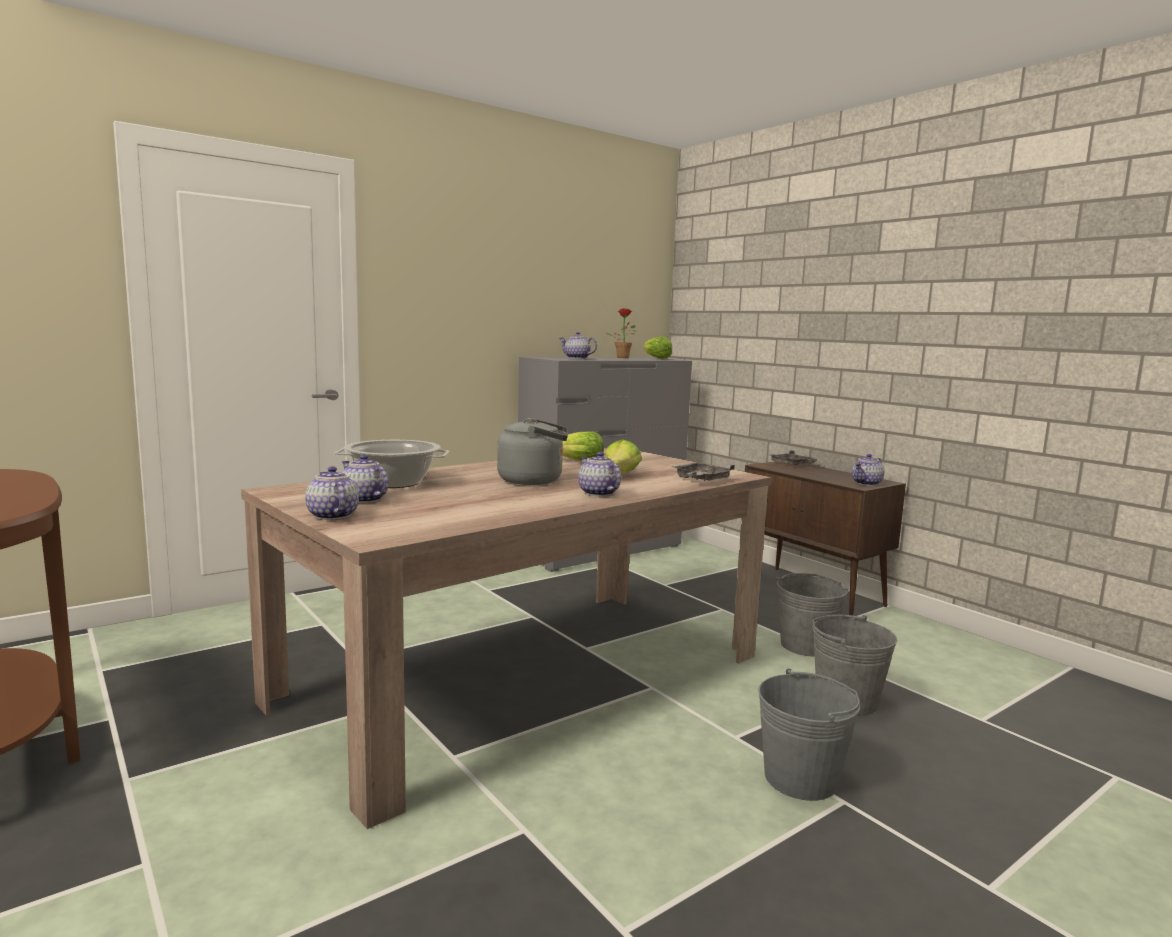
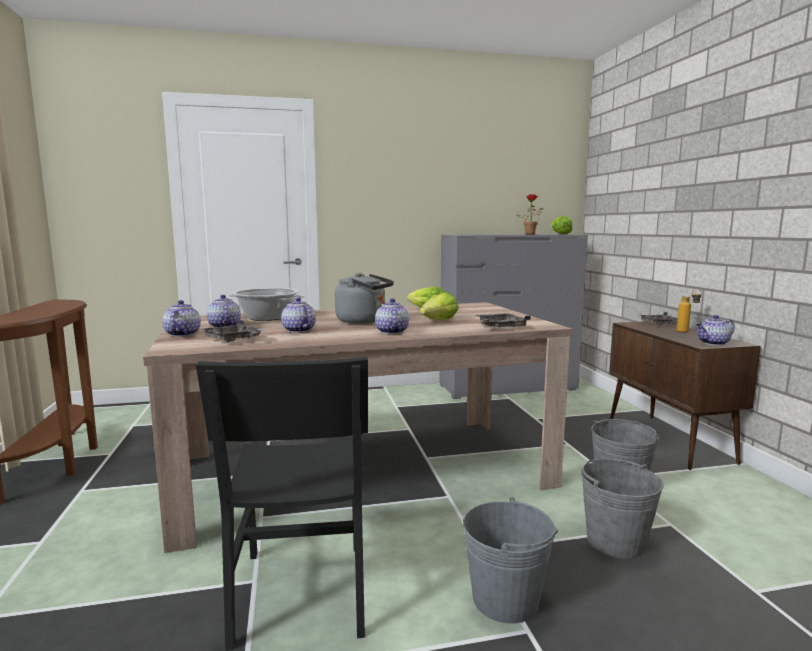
camera: 25 degrees right, 0 degrees up
(429, 519) = (234, 340): none -> grey tray
(576, 358) = (482, 234): teapot -> teapot (298, 330)
(591, 826) = (301, 591): none -> black chair
(827, 472) = (687, 332): none -> bottle

